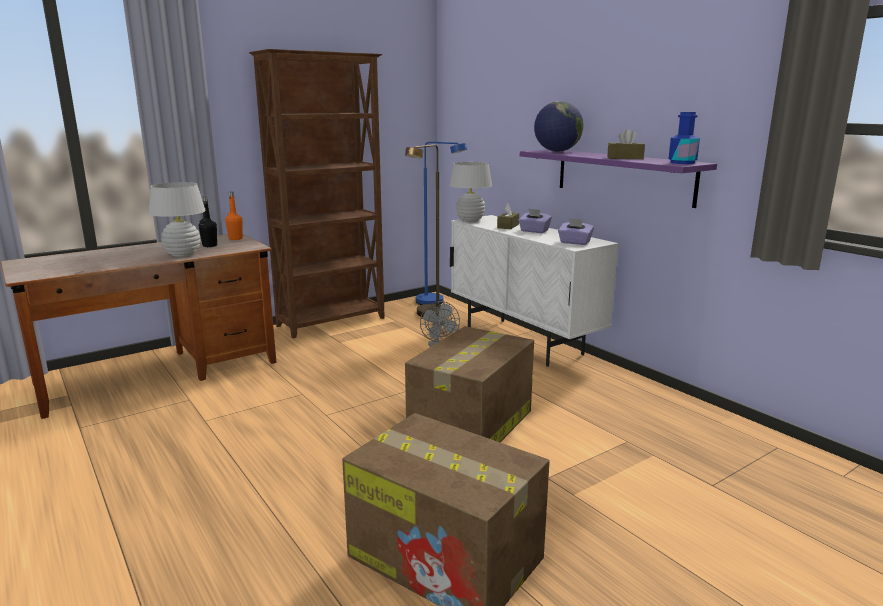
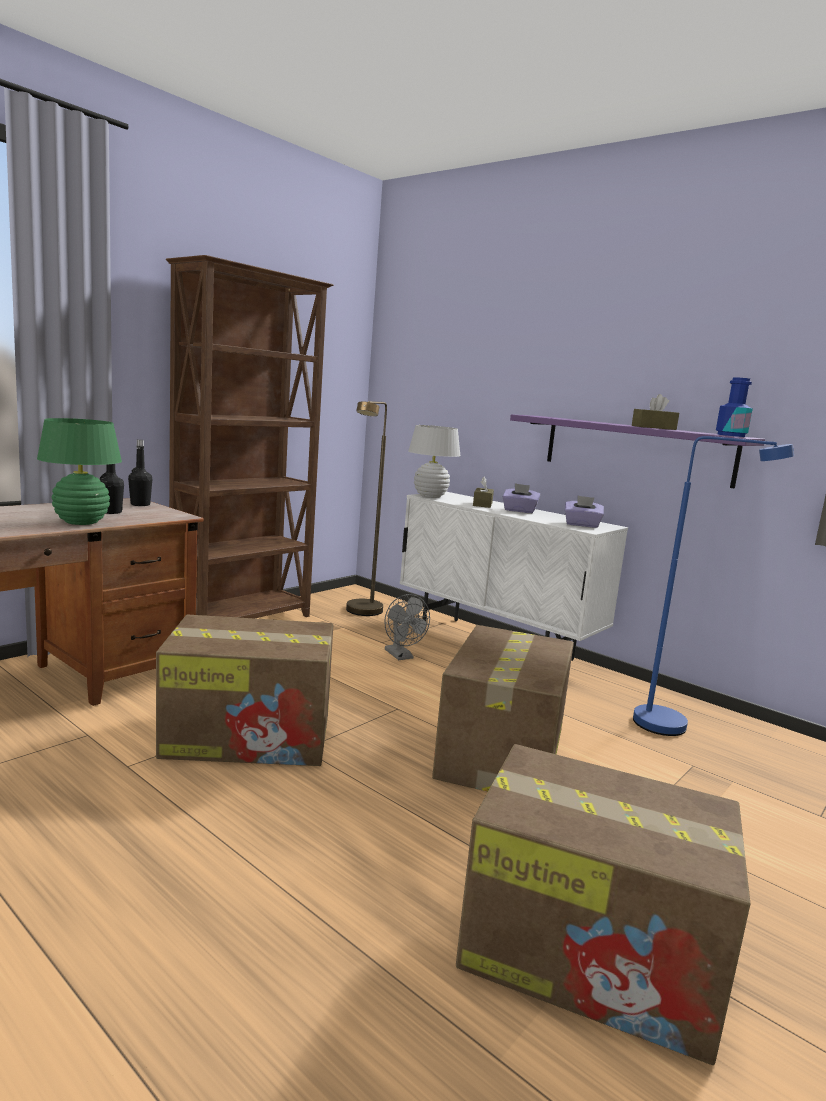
camera: 15 degrees left, 5 degrees down
(182, 254) = (81, 522): white table lamp -> green table lamp
(235, 238) = (140, 504): orange bottle -> black bottle
(294, 404) = (251, 735): none -> cardboard box
(436, 302) = (363, 597): blue floor lamp -> blue floor lamp (675, 726)
(557, 151) = (554, 417): globe -> none

